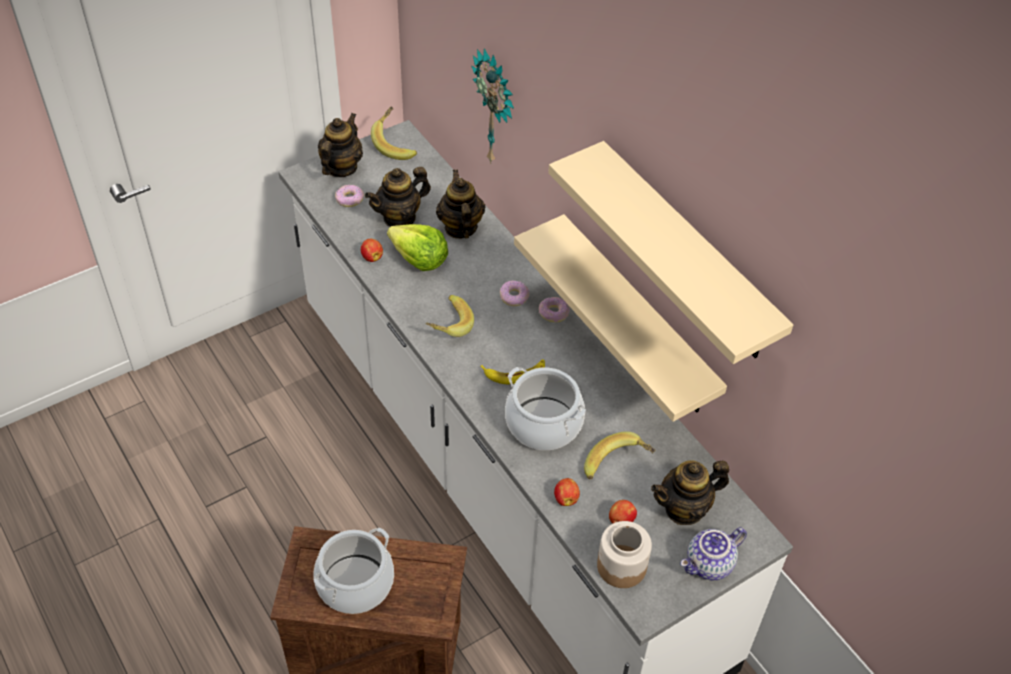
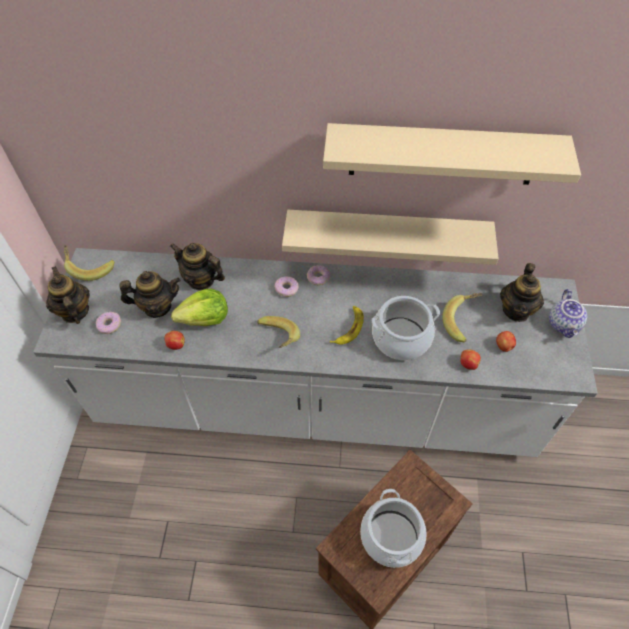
camera: 50 degrees left, 5 degrees up
(399, 217) = (157, 307): teapot -> teapot turned 105 degrees counterclockwise
(496, 109) = (181, 176): wall clock -> none
(621, 565) = (537, 367): jar -> none

